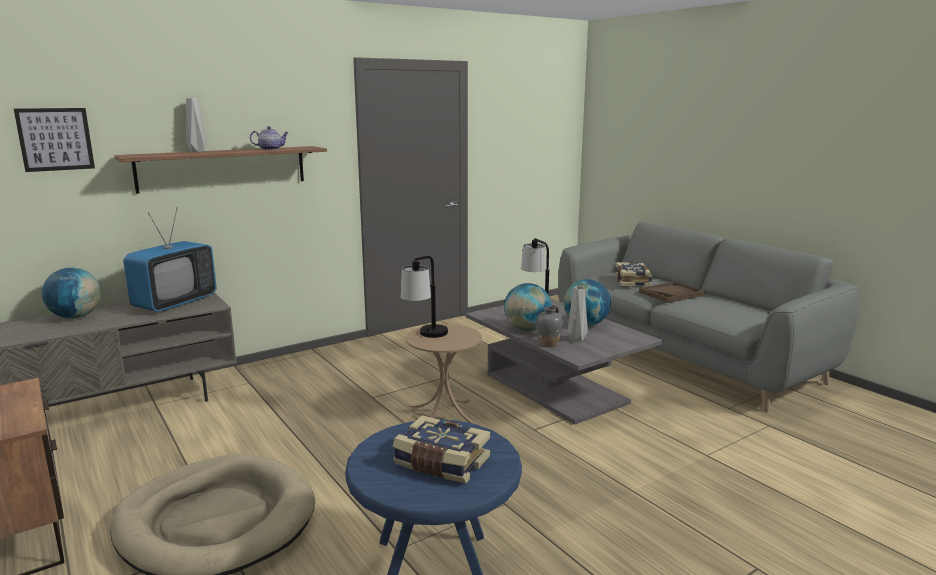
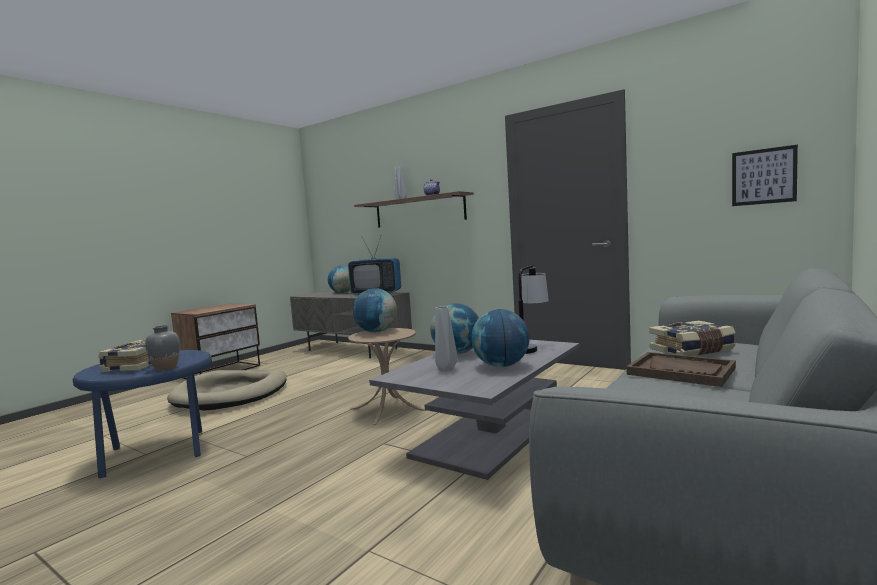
camera: 70 degrees right, 10 degrees down
(55, 139) = (350, 198): picture -> picture (763, 176)
(426, 337) = (376, 332): table lamp -> globe
(548, 344) = (421, 364): grey vase -> grey vase (166, 368)

